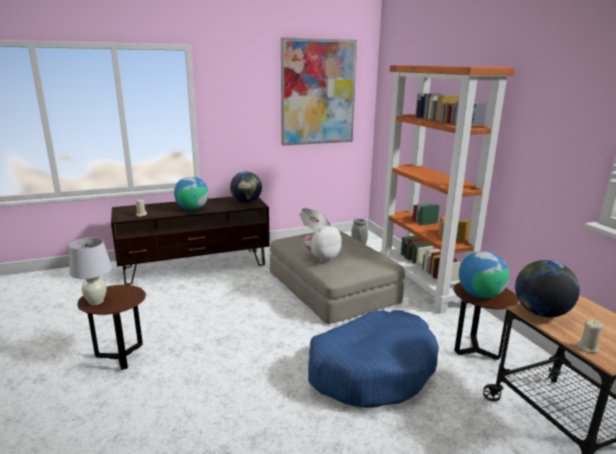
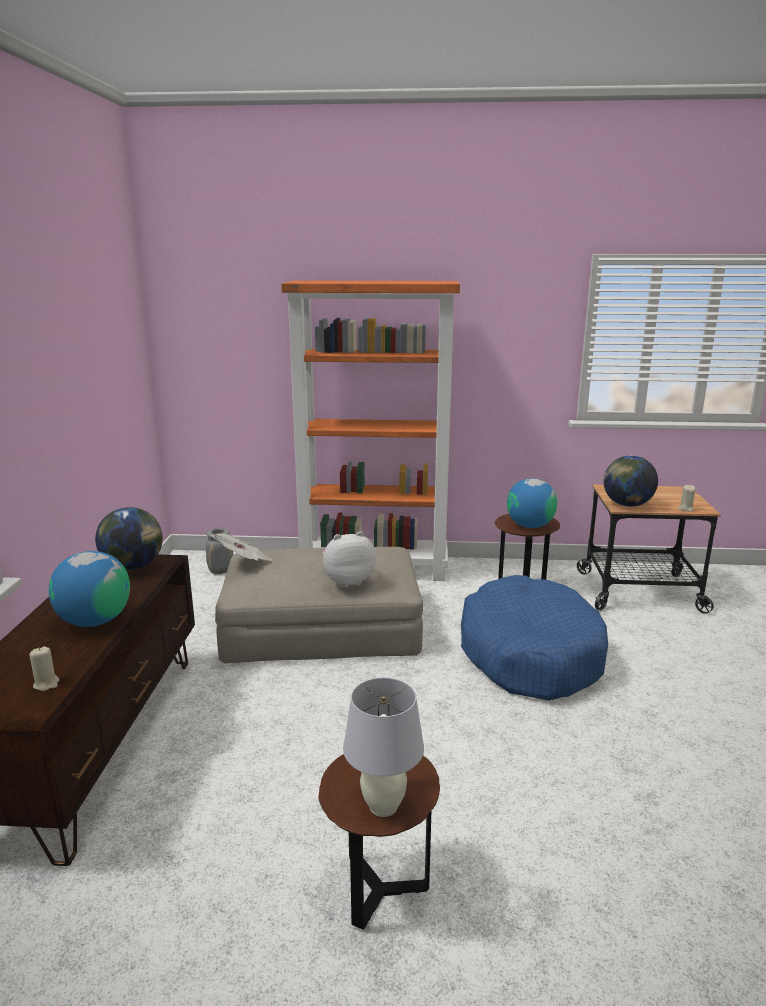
camera: 65 degrees left, 0 degrees up
(318, 92) = (103, 337): picture -> none
(322, 258) = (347, 581): plush toy -> plush toy turned 90 degrees clockwise

